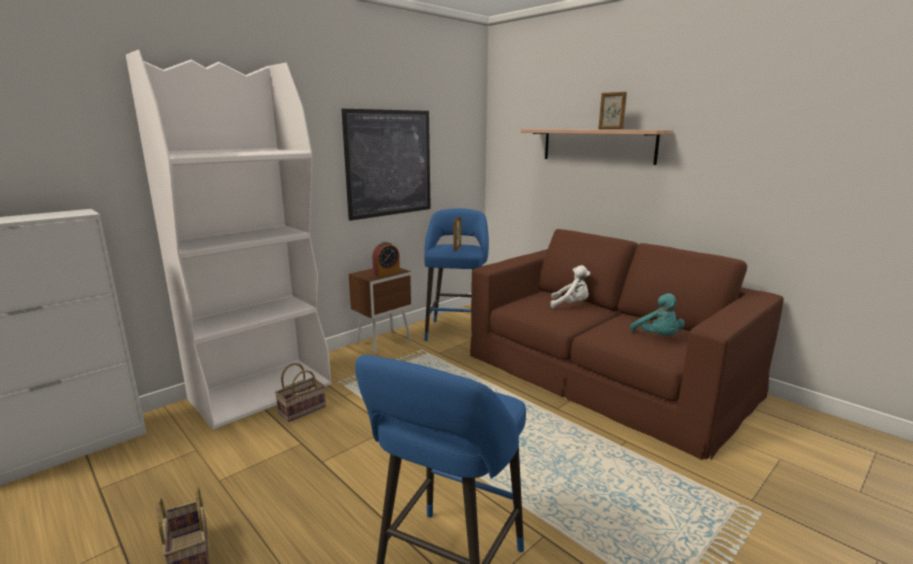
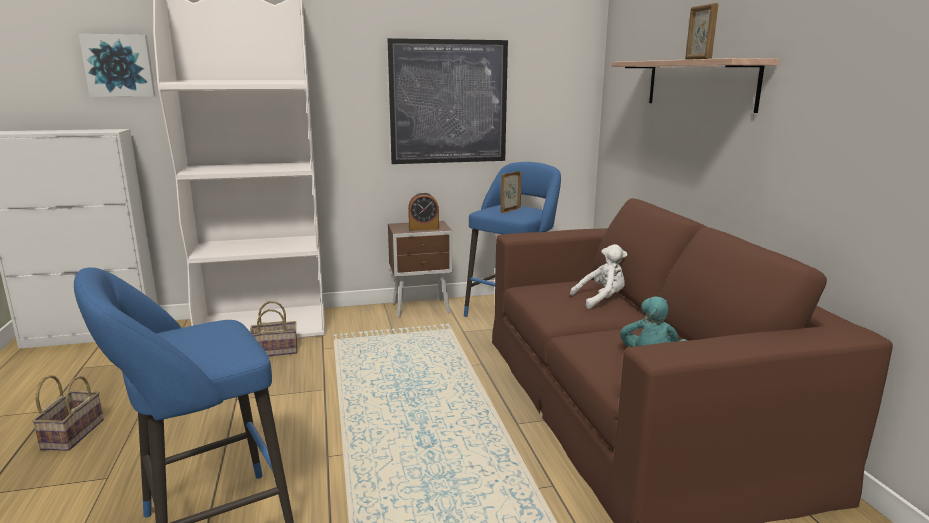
camera: 30 degrees right, 0 degrees up
(72, 137) = (119, 65): none -> picture
(571, 305) = (601, 299): white plush toy -> white plush toy turned 60 degrees counterclockwise

